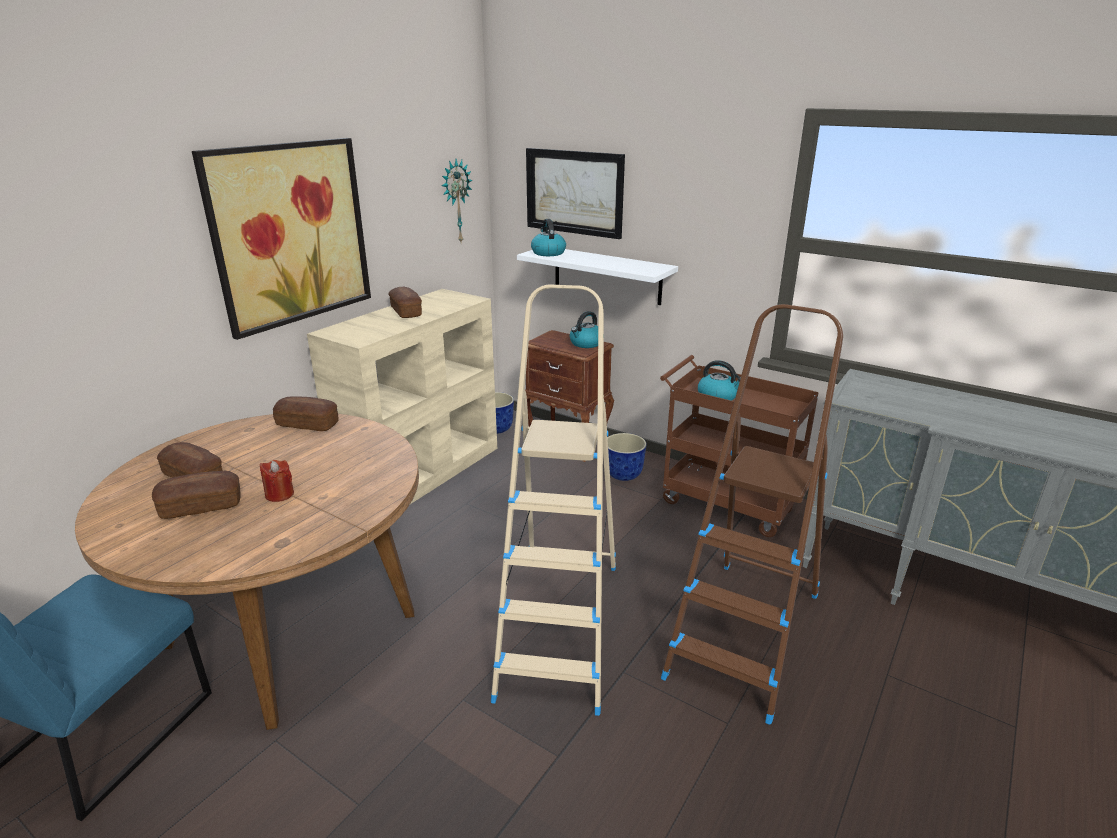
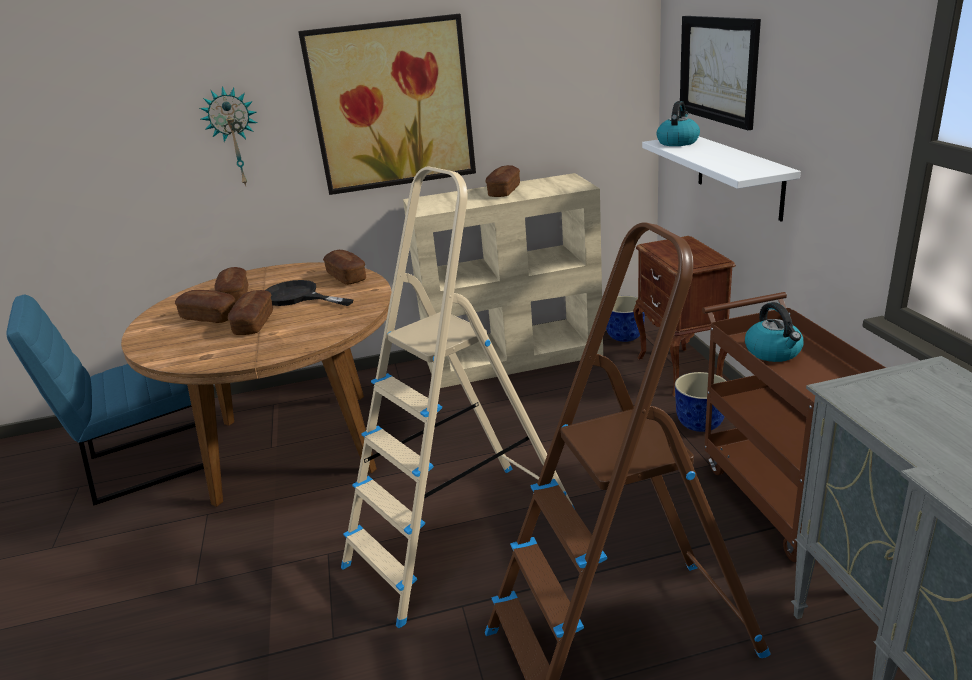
camera: 45 degrees right, 0 degrees up
(279, 494) = (254, 323): red candle -> bread
(285, 456) = (298, 297): none -> black frying pan
(455, 201) = (603, 79): wall clock -> wall clock (234, 137)
(586, 343) = (701, 257): kettle -> none

